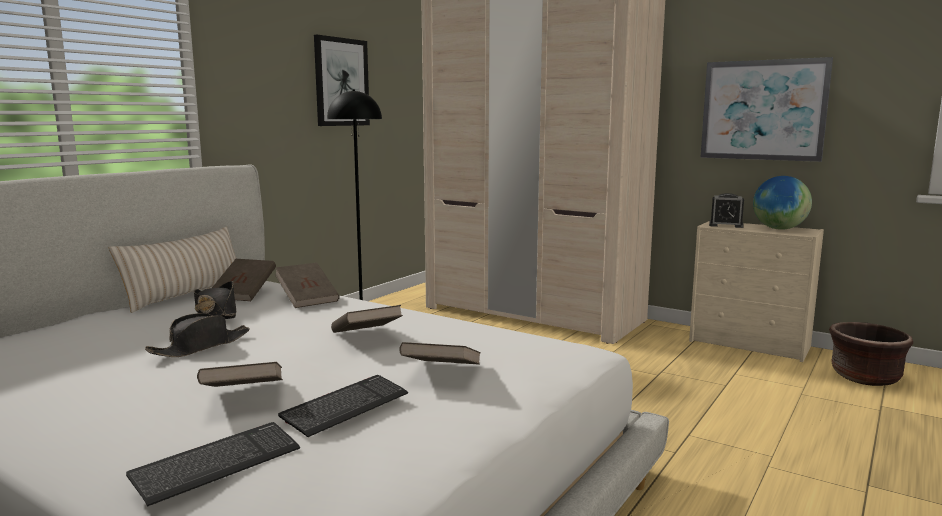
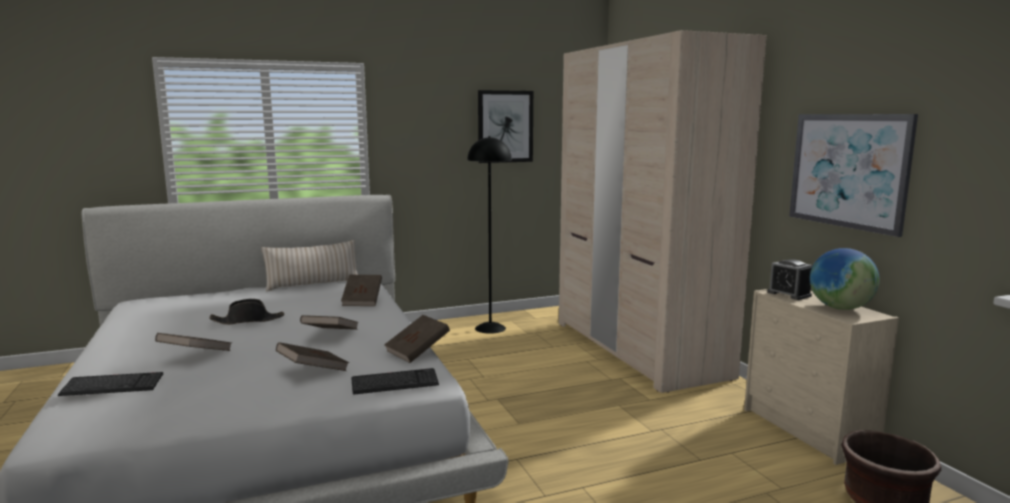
camera: 35 degrees right, 0 degrees up
(216, 313) = (299, 300): black hat -> none
(244, 294) = (340, 290): brown book -> brown book (417, 352)
(346, 407) = (216, 375): keyboard -> keyboard (395, 383)

